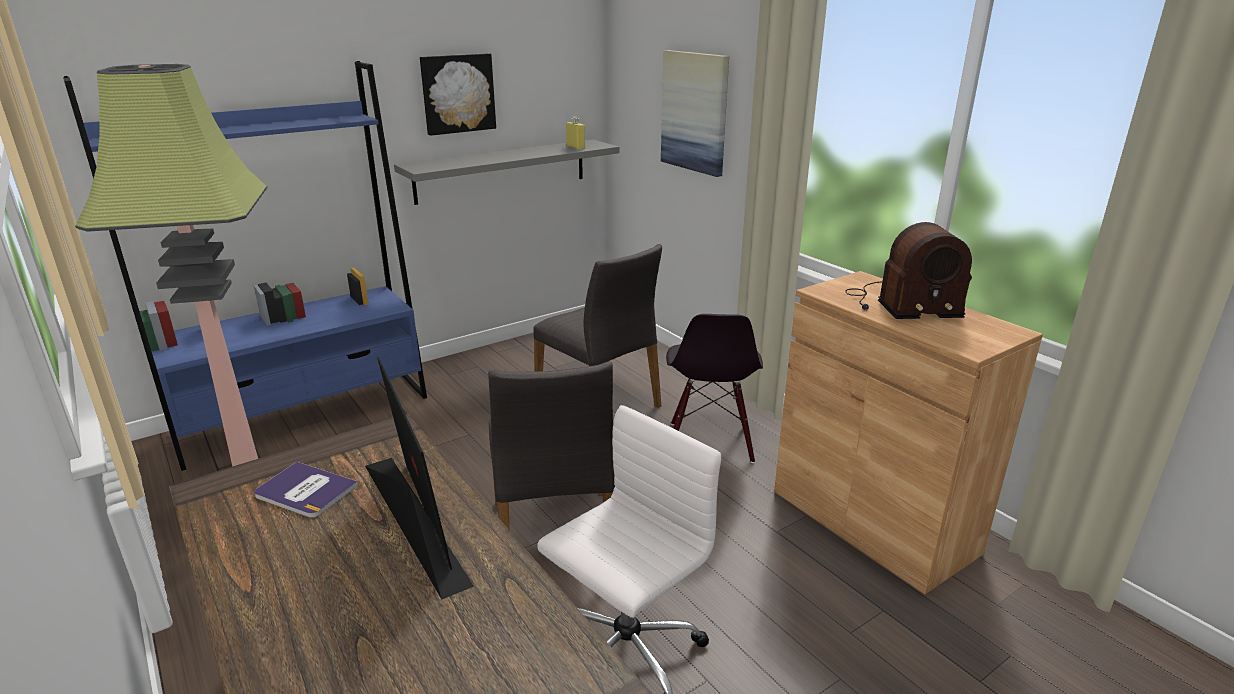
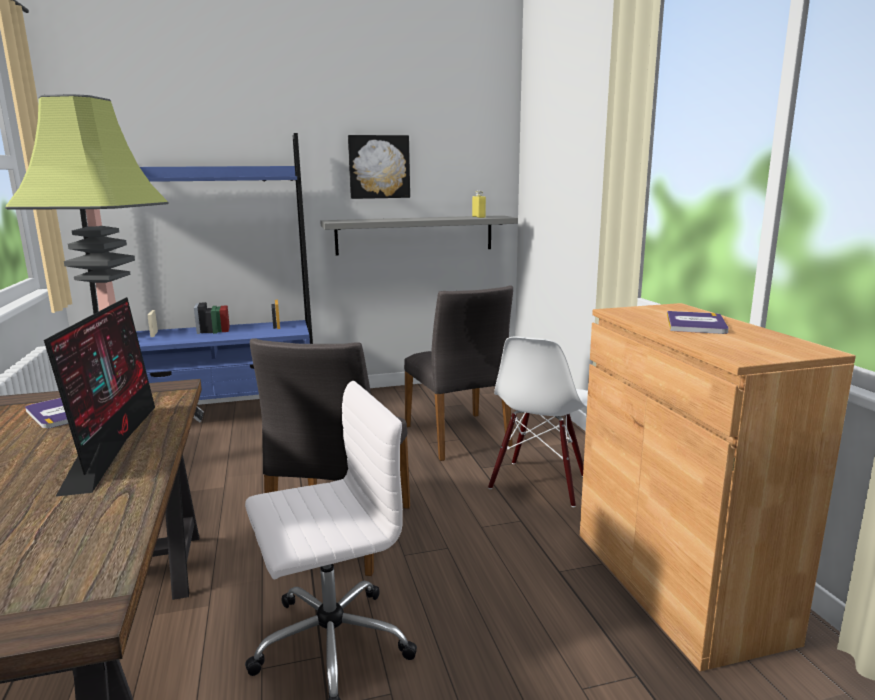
camera: 20 degrees right, 10 degrees down
(695, 112) = (572, 177): picture -> none
(709, 442) = (539, 483): black chair -> white chair
(900, 304) = (695, 324): radio -> book

